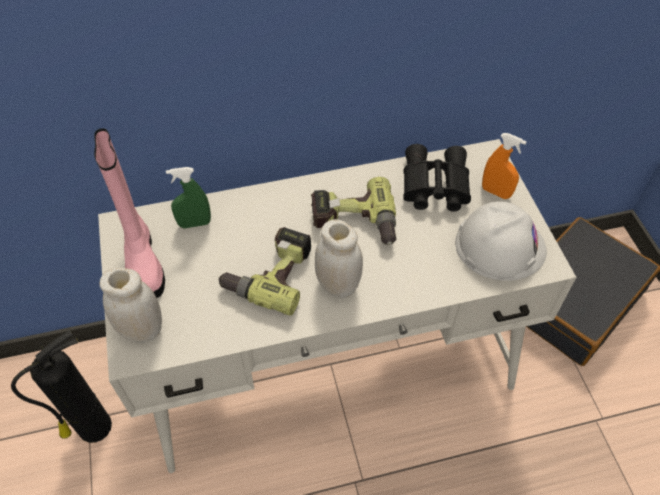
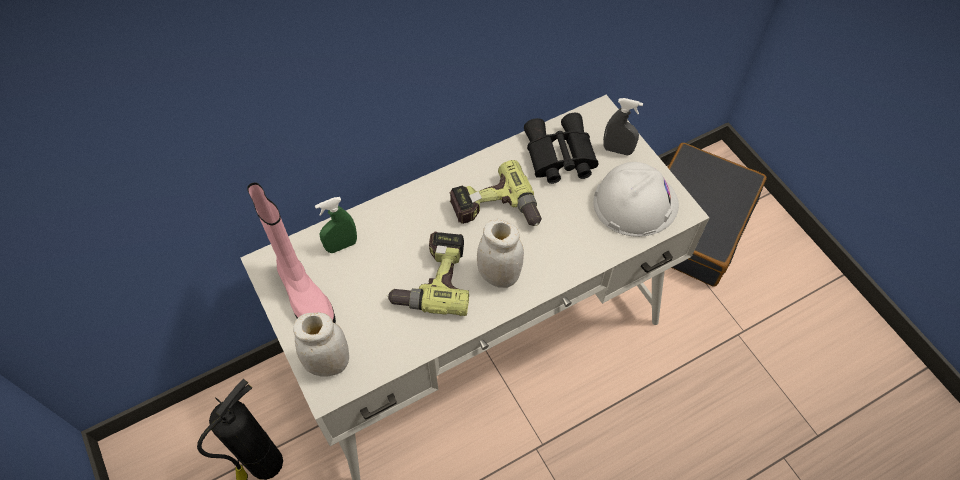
camera: 15 degrees left, 5 degrees up
(496, 192) = (617, 150): orange spray bottle -> grey spray bottle

